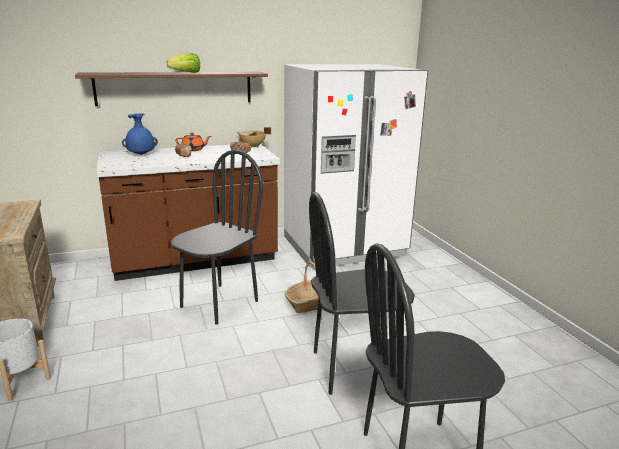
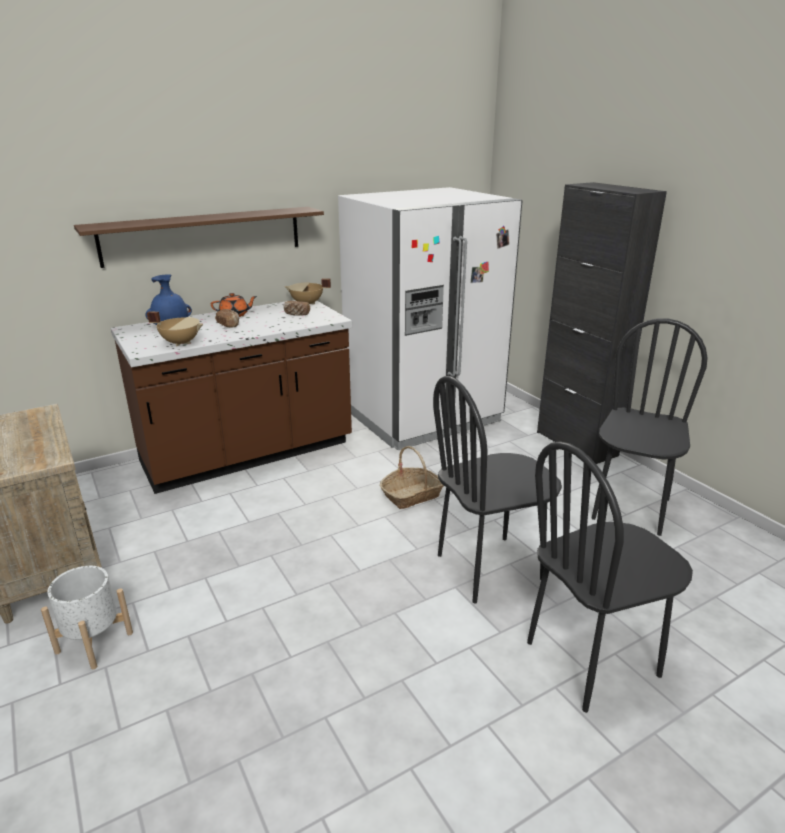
camera: 10 degrees left, 5 degrees up
(140, 163) = (181, 343): none -> beige cooking pot
(186, 73) = (220, 216): lettuce -> none
(219, 303) = (302, 508): black chair -> black chair (630, 508)
(467, 279) = (576, 443): none -> black cabinet

